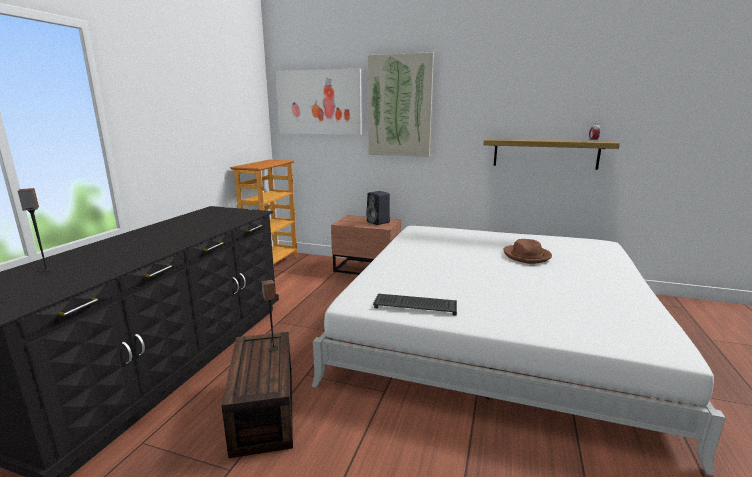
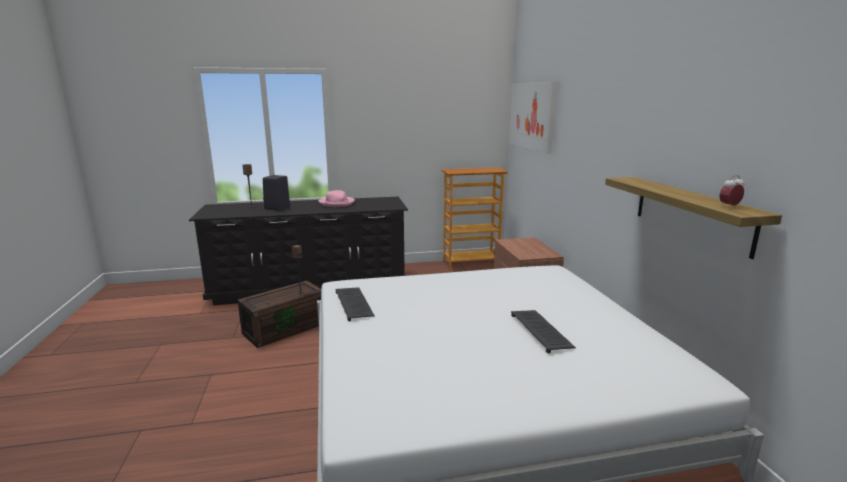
camera: 60 degrees right, 0 degrees up
(173, 228) = (337, 203): none -> pink hat
(378, 222) = (535, 251): black speaker -> black speaker (277, 208)
(399, 106) = (576, 125): picture -> none
(527, 256) = (542, 331): brown hat -> keyboard

